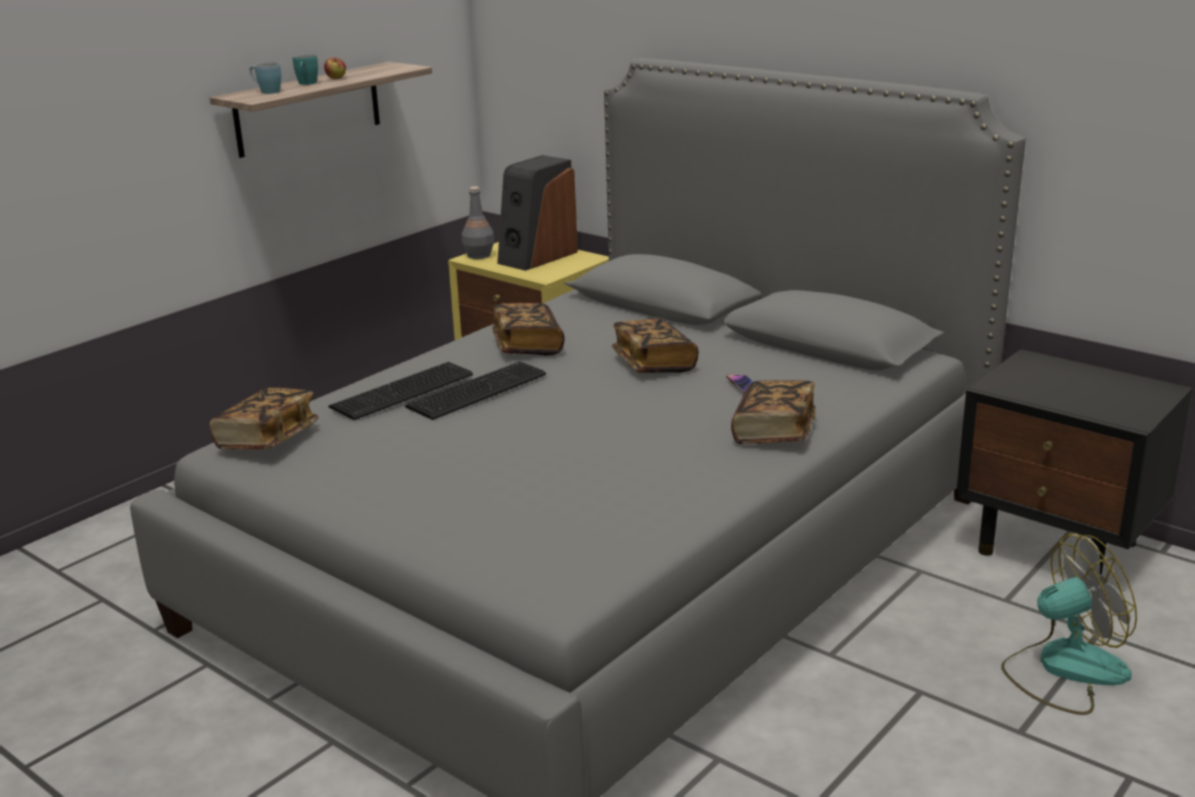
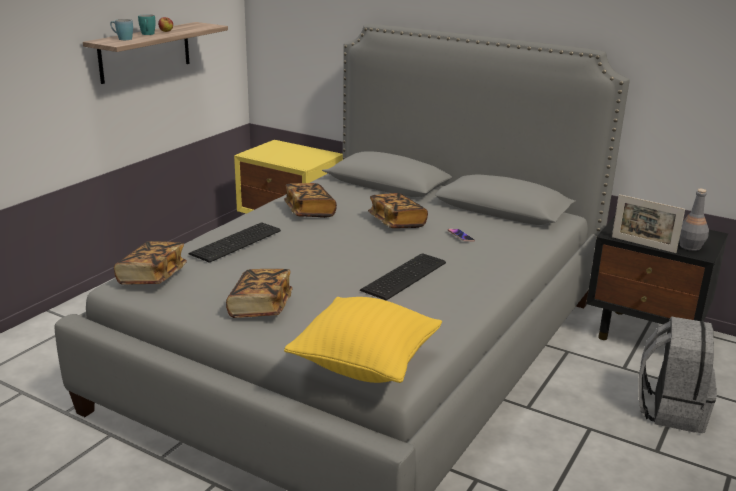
camera: 10 degrees left, 0 degrees up
(474, 390) = (285, 241): keyboard -> keyboard (402, 276)
(479, 255) = (254, 152): grey bottle -> grey bottle (690, 247)
(527, 576) = (365, 365): none -> yellow pillow
(537, 257) = (293, 153): speaker -> none
(773, 432) = (490, 265): book -> book (260, 307)
(1038, 404) = (643, 244): none -> picture frame
(1064, 669) = (670, 410): fan -> grey backpack

